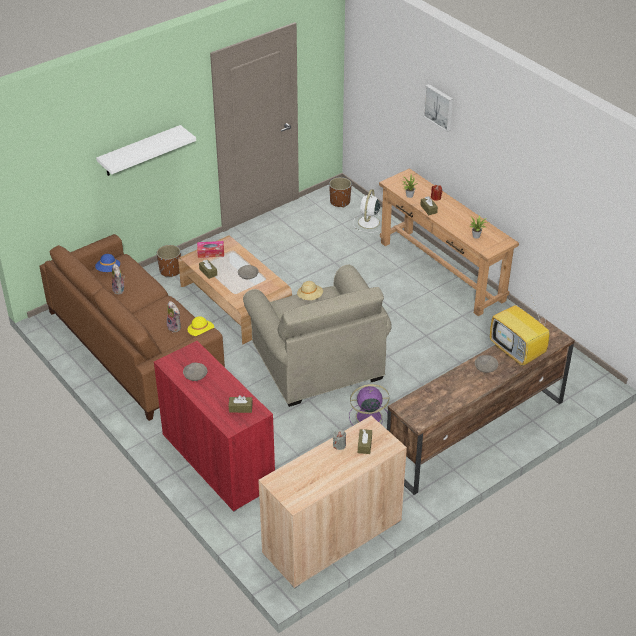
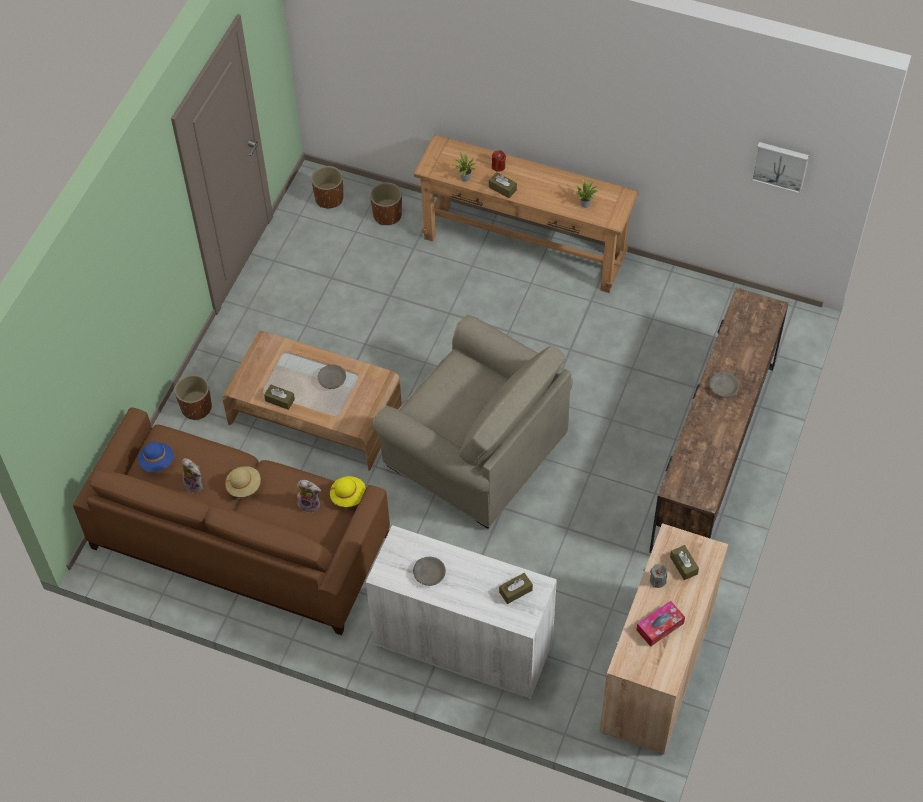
camera: 30 degrees left, 15 degrees up
(140, 151) = (131, 290): white shelf -> none
(211, 252) = (260, 369): tissue box -> tissue box (660, 626)
(218, 461) = (463, 644): red cabinet -> white cabinet
(310, 297) = (444, 381): beige hat -> beige hat (244, 486)
(367, 417) = (584, 495): purple fan -> none
(368, 223) = (387, 215): white fan -> brown planter
(439, 107) = (477, 58): picture -> picture (780, 165)
(518, 352) = (742, 350): television -> none

